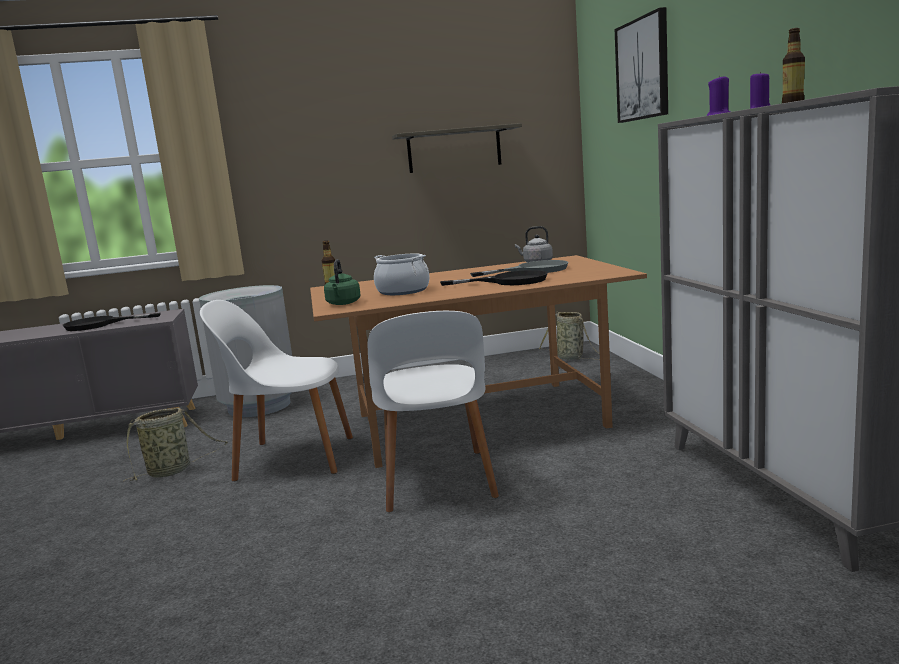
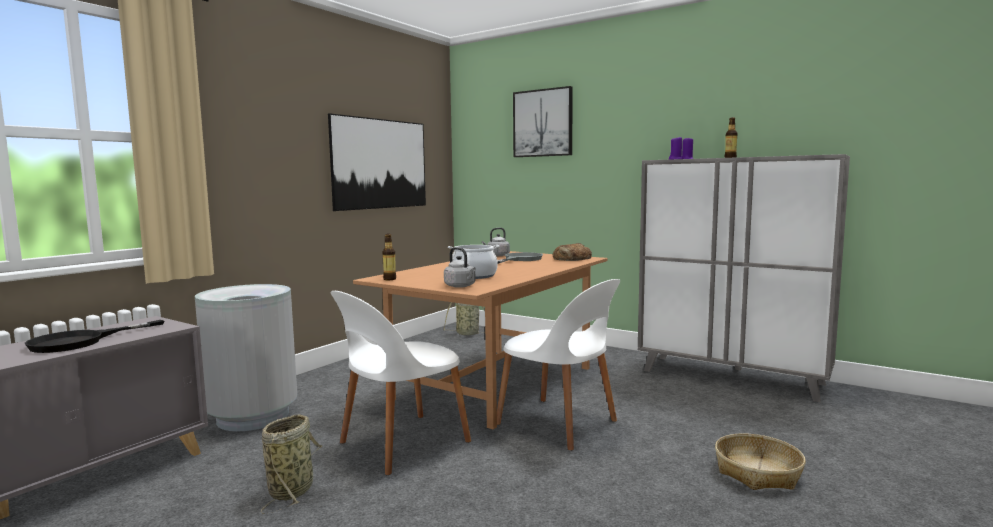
camera: 45 degrees left, 5 degrees down
(343, 303) = (461, 286): green kettle -> grey kettle
(454, 149) = (380, 164): shelf -> picture
(505, 616) = (757, 472): none -> basket
(509, 281) = (534, 266): black frying pan -> none
(595, 272) = (571, 258): none -> bread

